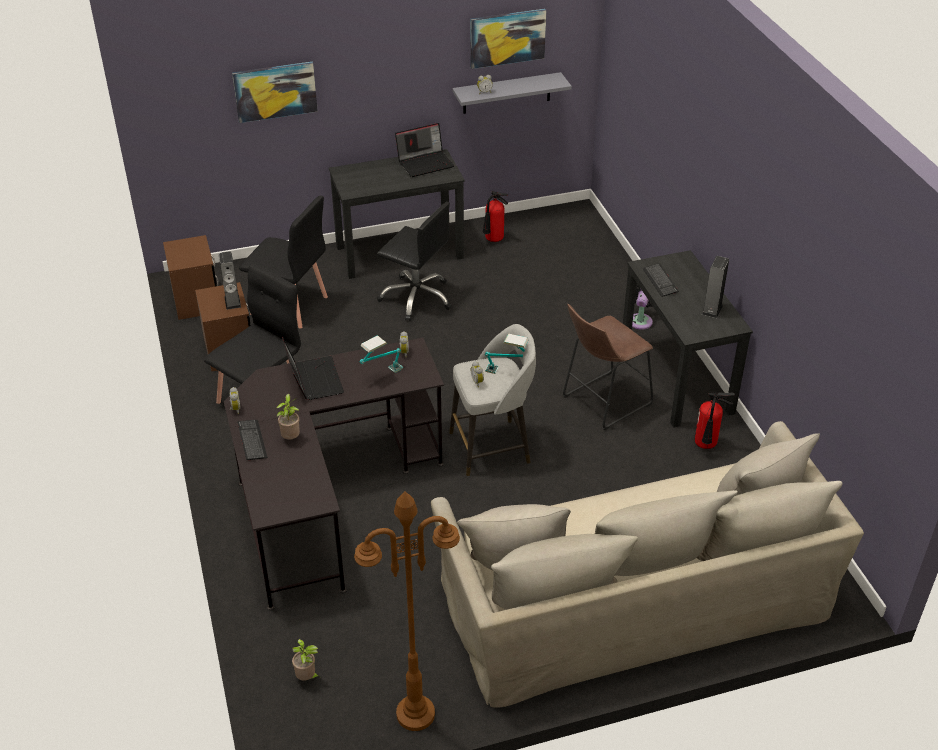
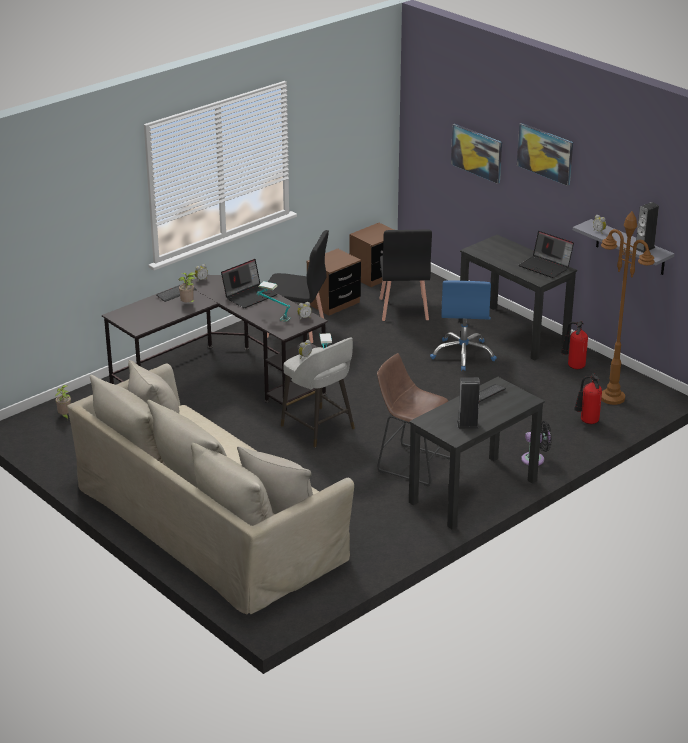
camera: 65 degrees right, 10 degrees down
(232, 302) = (336, 263): speaker -> speaker (644, 248)
(415, 714) = (57, 460): brown floor lamp -> brown floor lamp (612, 398)
(416, 297) = (463, 354): black office chair -> blue office chair
(507, 38) = (635, 197): picture -> picture (545, 153)
(706, 446) = (398, 522): fire extinguisher -> fire extinguisher (587, 422)

